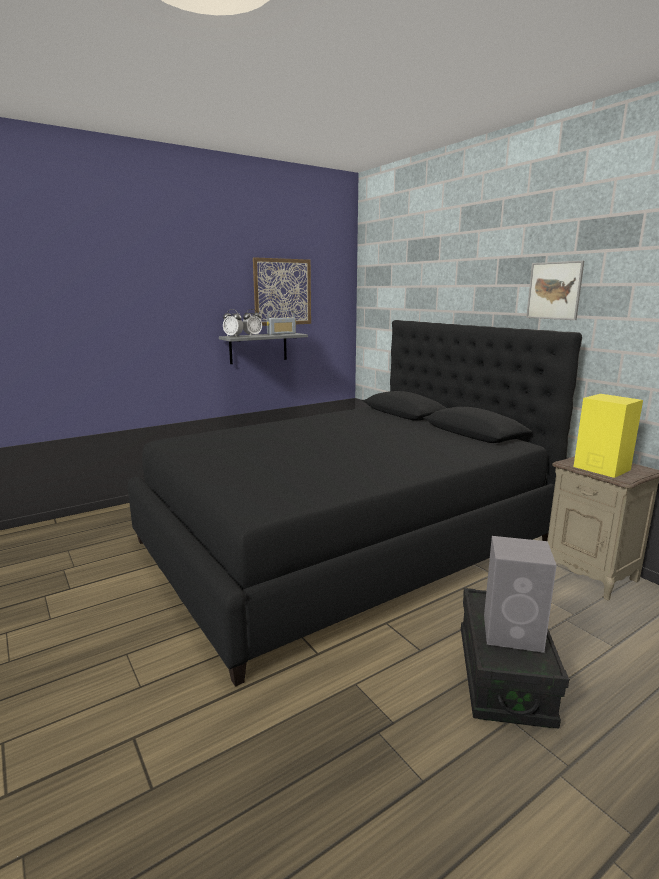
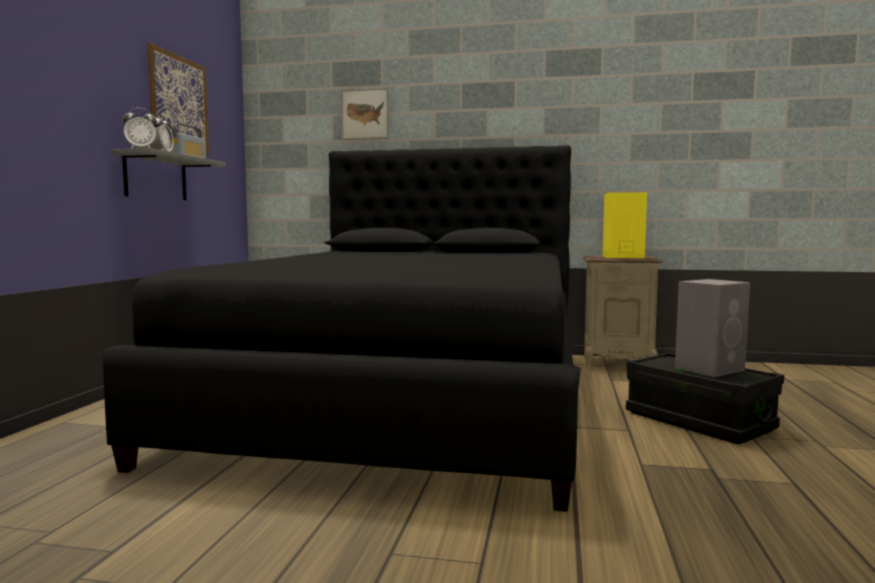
camera: 45 degrees left, 10 degrees down
(554, 290) = (529, 112): picture -> picture (365, 114)

